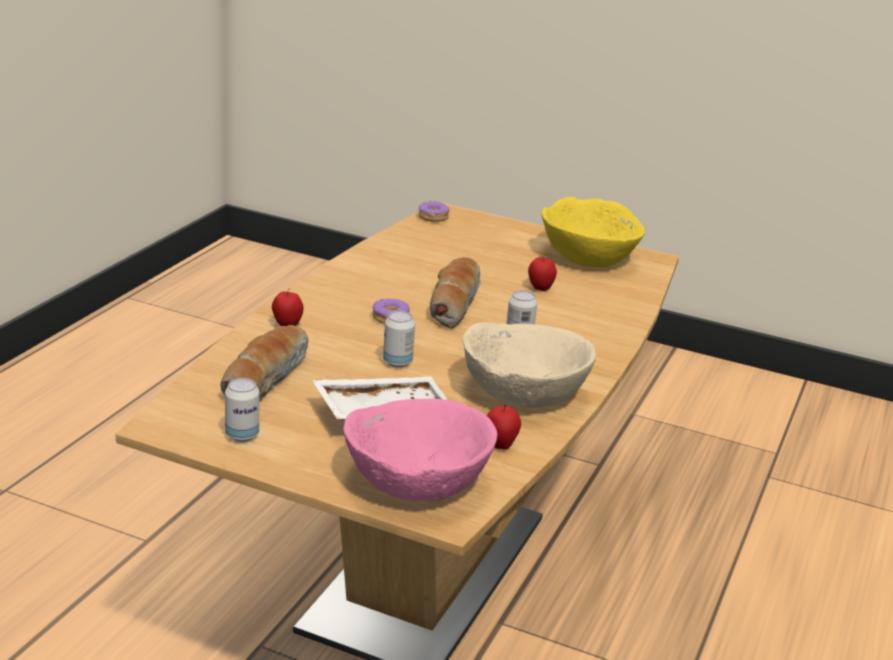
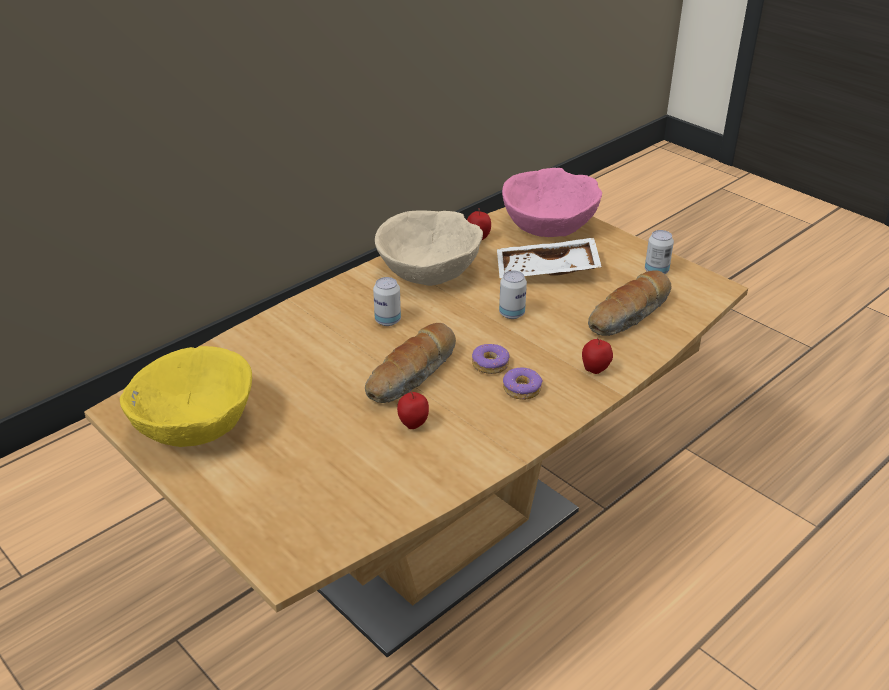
camera: 155 degrees left, 10 degrees up
(433, 217) = (317, 552): donut -> donut (522, 389)
(540, 288) = (305, 381): apple -> apple (413, 425)

